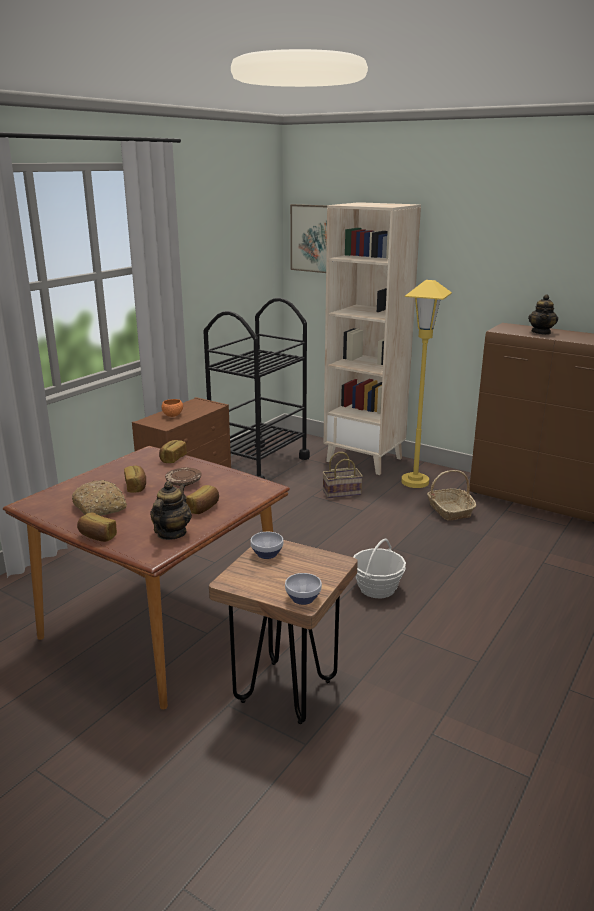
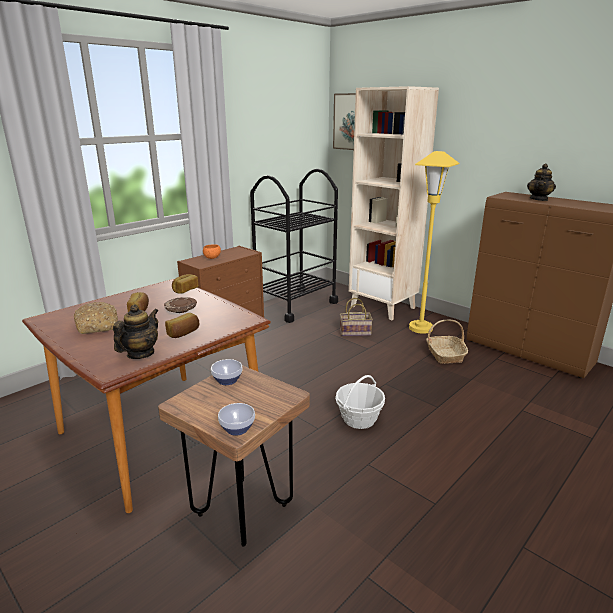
camera: 10 degrees right, 0 degrees up
(97, 536) = (76, 351): bread -> none

